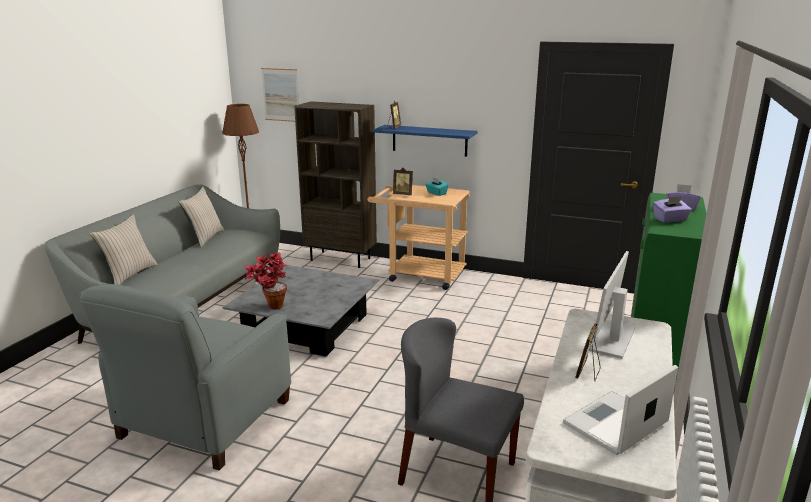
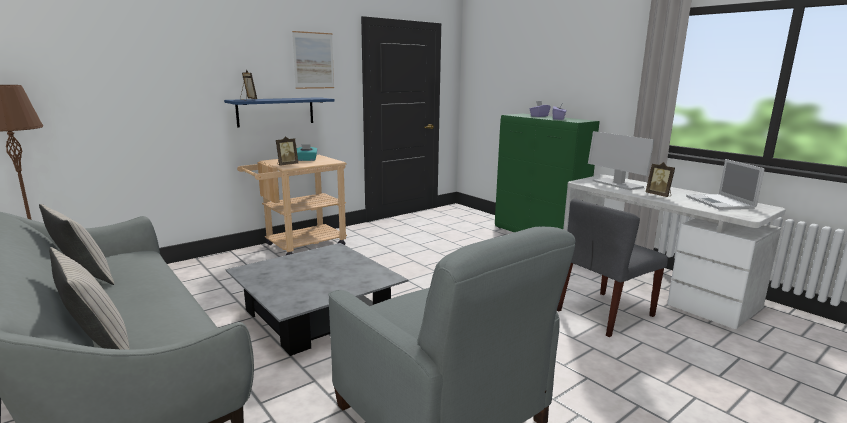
camera: 60 degrees left, 5 degrees down
(270, 307) = (323, 295): potted plant -> none
(281, 95) = (60, 71): picture -> picture (313, 60)
(341, 259) = (198, 265): brown bookcase -> none

